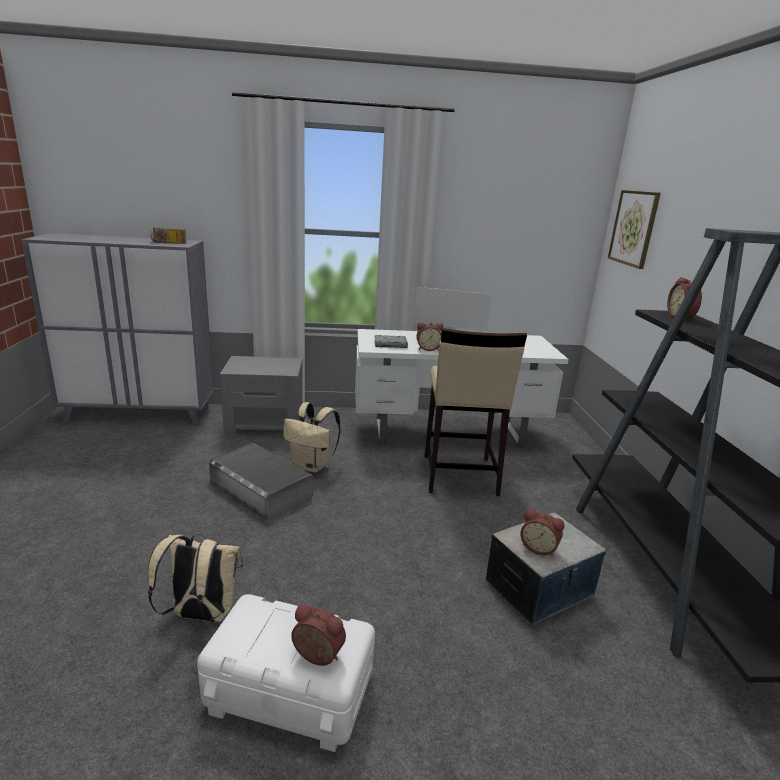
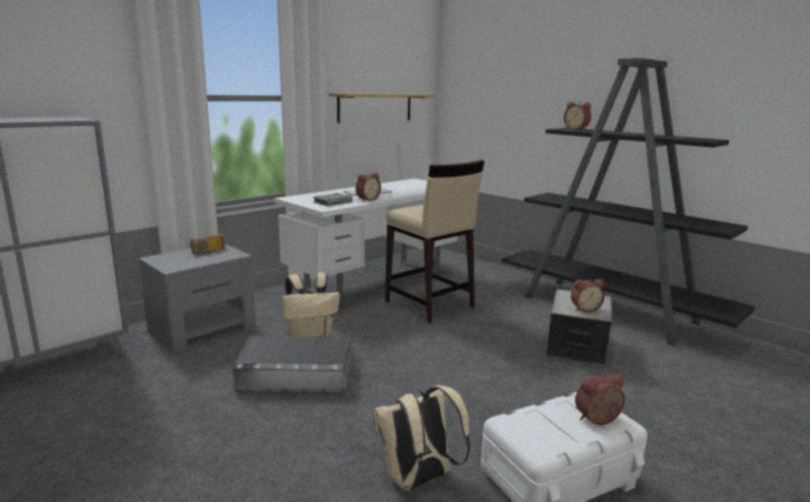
camera: 40 degrees left, 5 degrees down
(168, 243) = (52, 119): radio -> radio (209, 251)
(505, 251) = (375, 107): none -> shelf
(633, 228) = (472, 79): picture -> none

